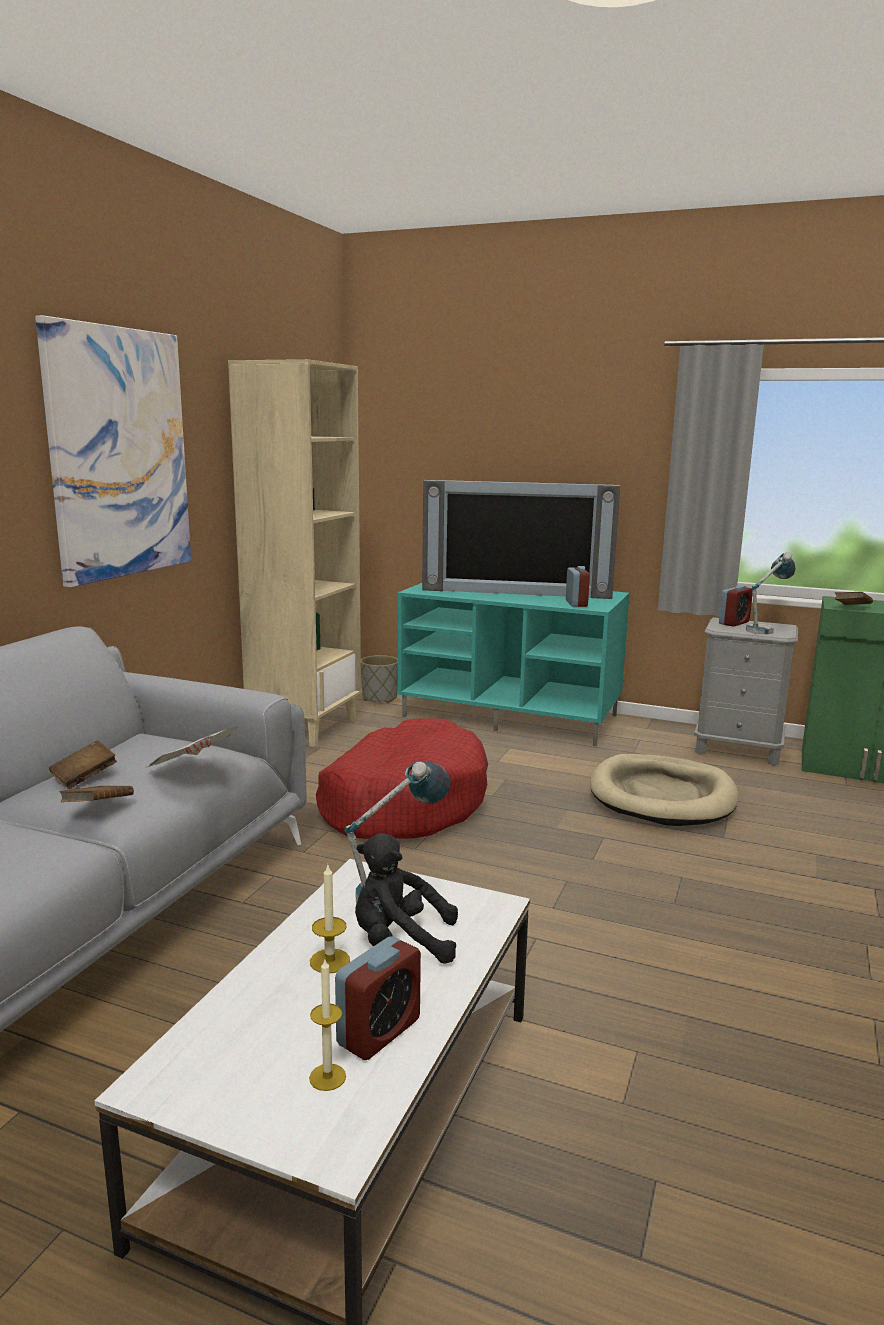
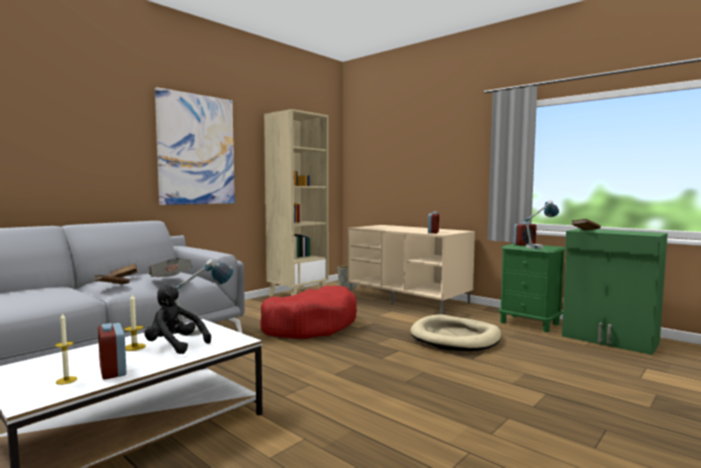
camera: 20 degrees right, 10 degrees down
(379, 1032) = (112, 371): alarm clock -> alarm clock turned 90 degrees clockwise
(512, 716) = (409, 299): turquoise tv stand -> beige tv stand
(516, 592) = (409, 229): television -> none
(738, 750) = (530, 323): grey nightstand -> green nightstand

